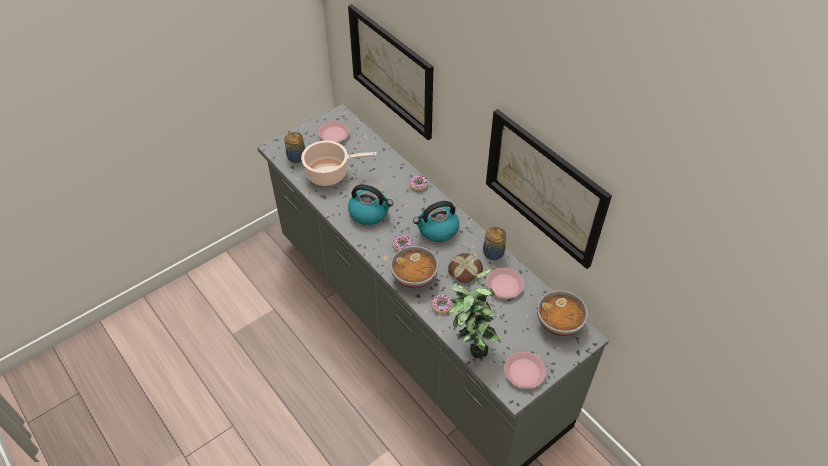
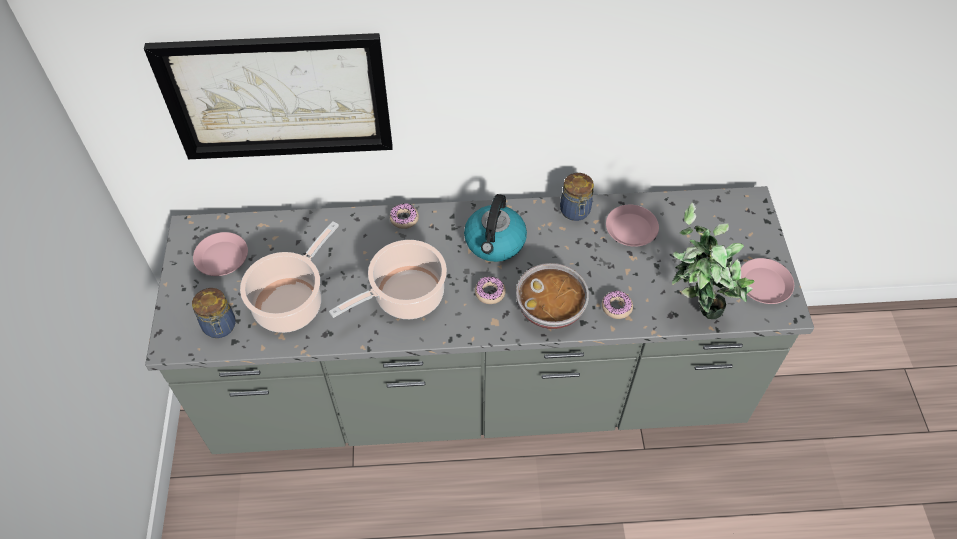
camera: 55 degrees left, 5 degrees up
(369, 213) = (405, 297): kettle -> cooking pot
(464, 270) = (579, 253): bread -> none
(544, 187) = (636, 73): picture -> none
(559, 323) = (718, 213): bowl -> none

